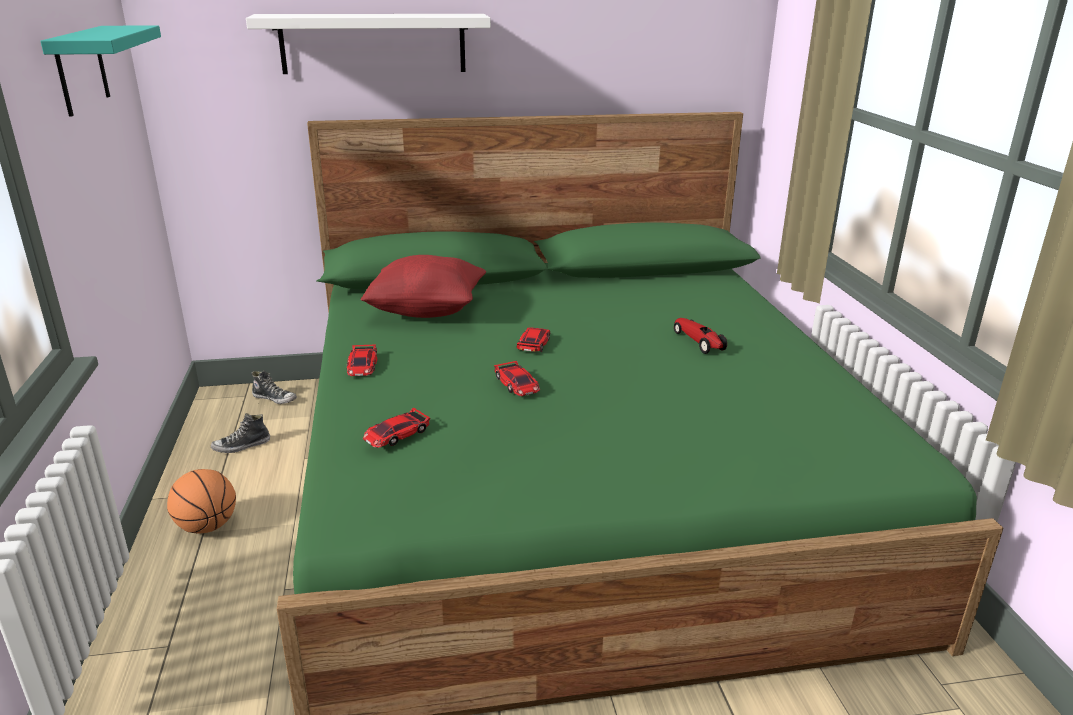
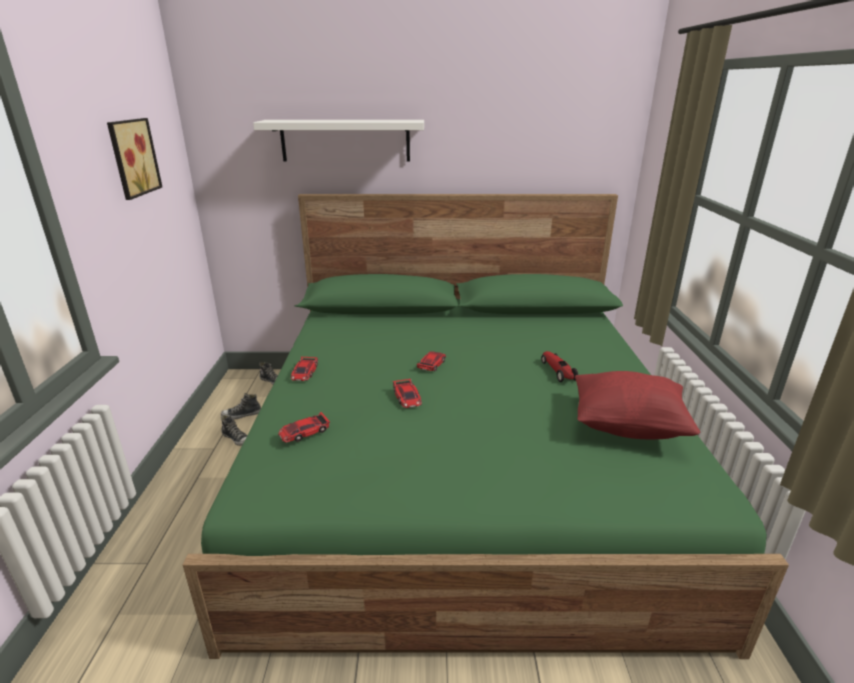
camera: 10 degrees right, 0 degrees up
(81, 69) = (131, 157): turquoise shelf -> picture
(207, 527) = (201, 473): basketball -> none
(245, 478) = (237, 439): none -> shoe
(427, 311) = (365, 332): red pillow -> red pillow (628, 426)

